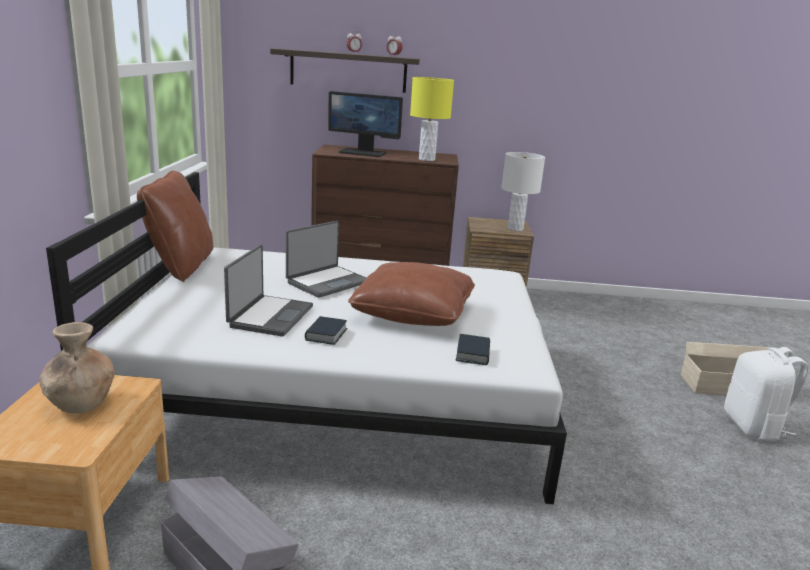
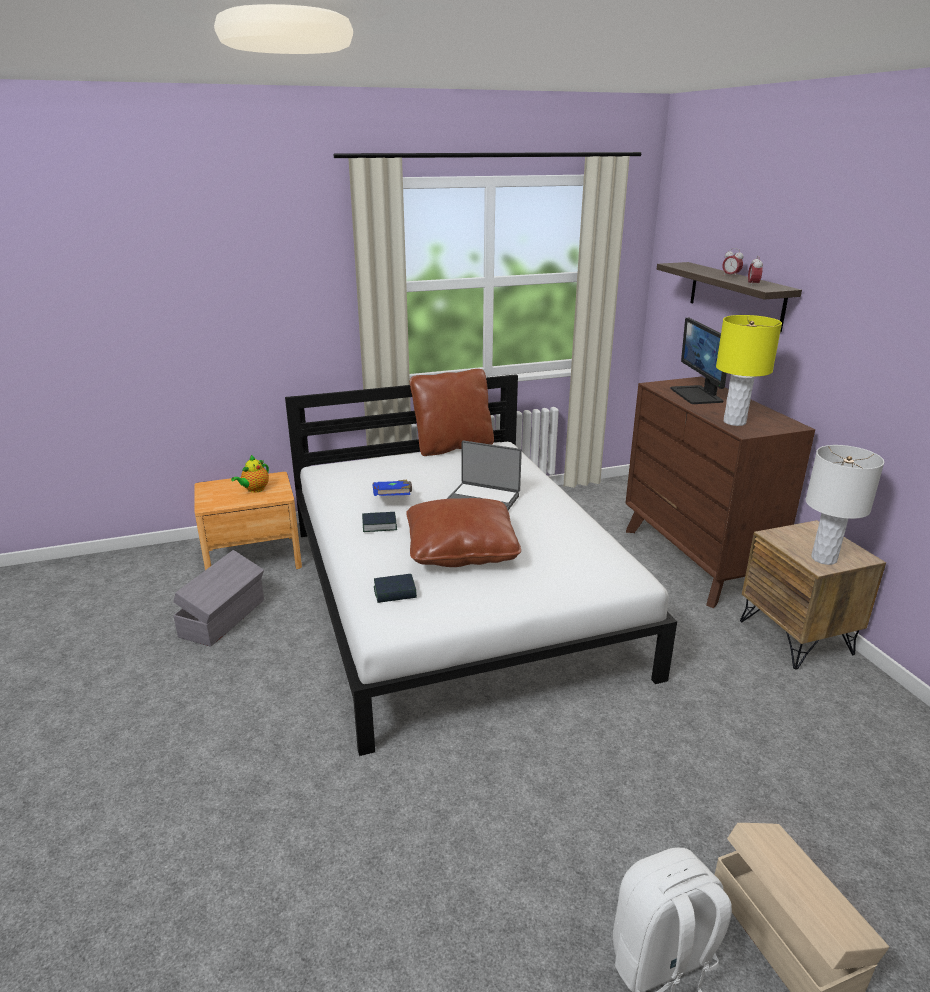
camera: 70 degrees right, 5 degrees up
(81, 402) = (254, 490): brown vase -> teapot
(269, 316) = (393, 498): laptop -> blue book

